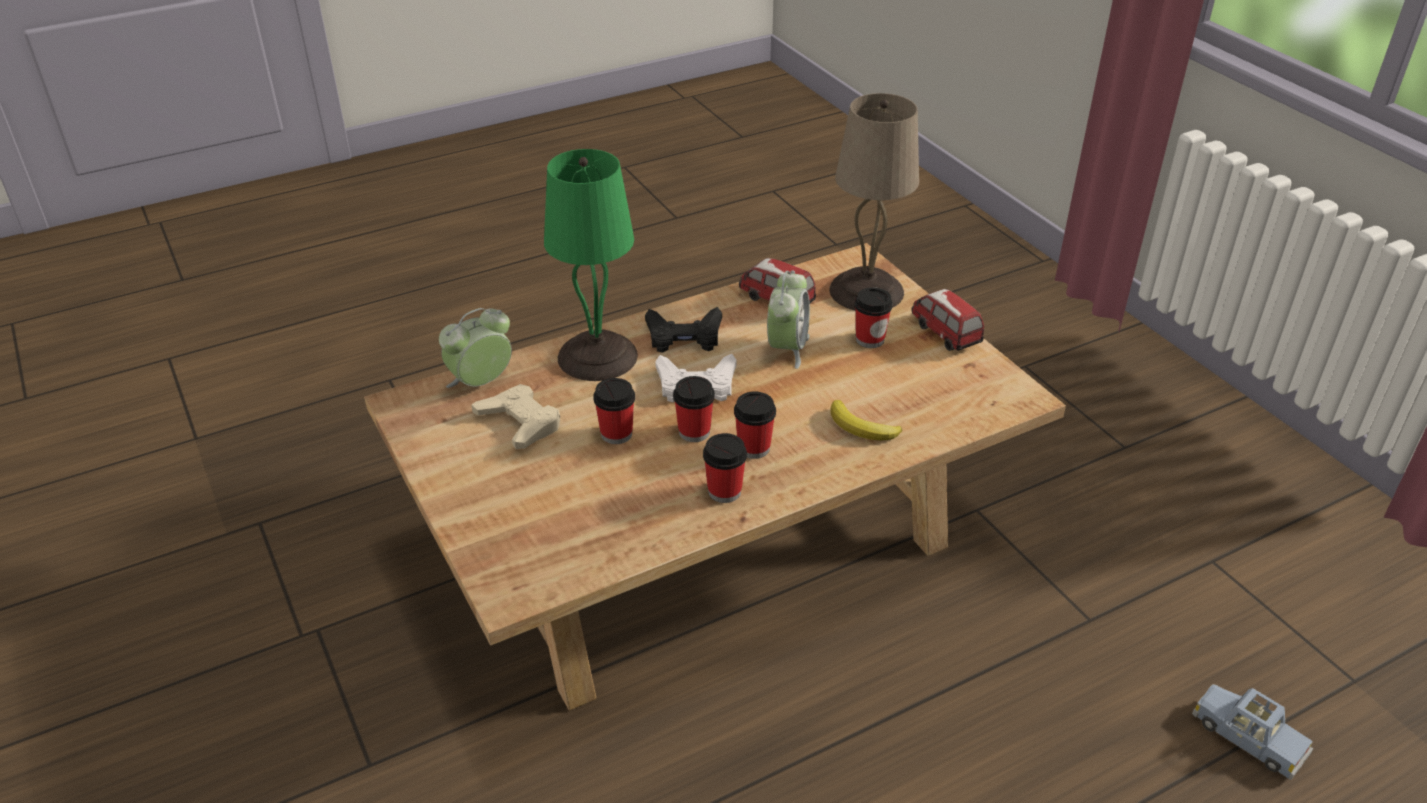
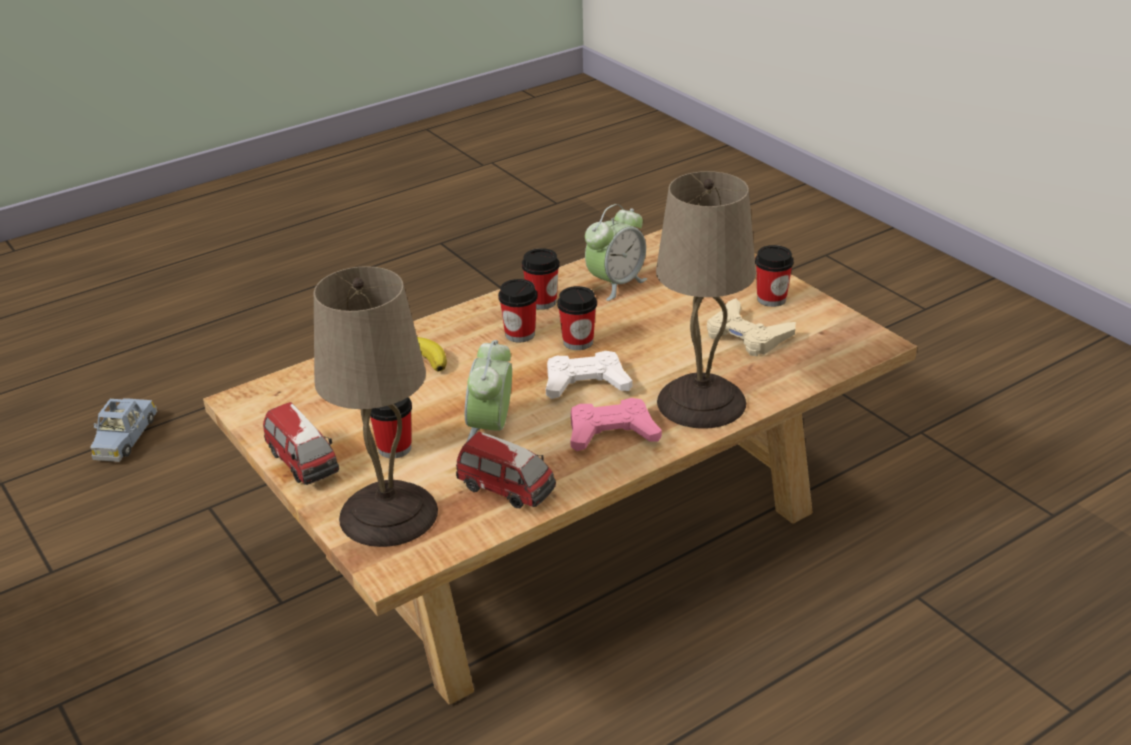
camera: 175 degrees right, 5 degrees down
(481, 383) = (809, 365): alarm clock -> alarm clock (616, 284)
(595, 356) = (703, 402): green table lamp -> beige table lamp
(616, 434) = (651, 334): cup -> cup (771, 299)
(684, 336) = (611, 433): black game controller -> pink game controller
(1247, 737) = (125, 438): blue toy car -> blue toy car turned 60 degrees clockwise

